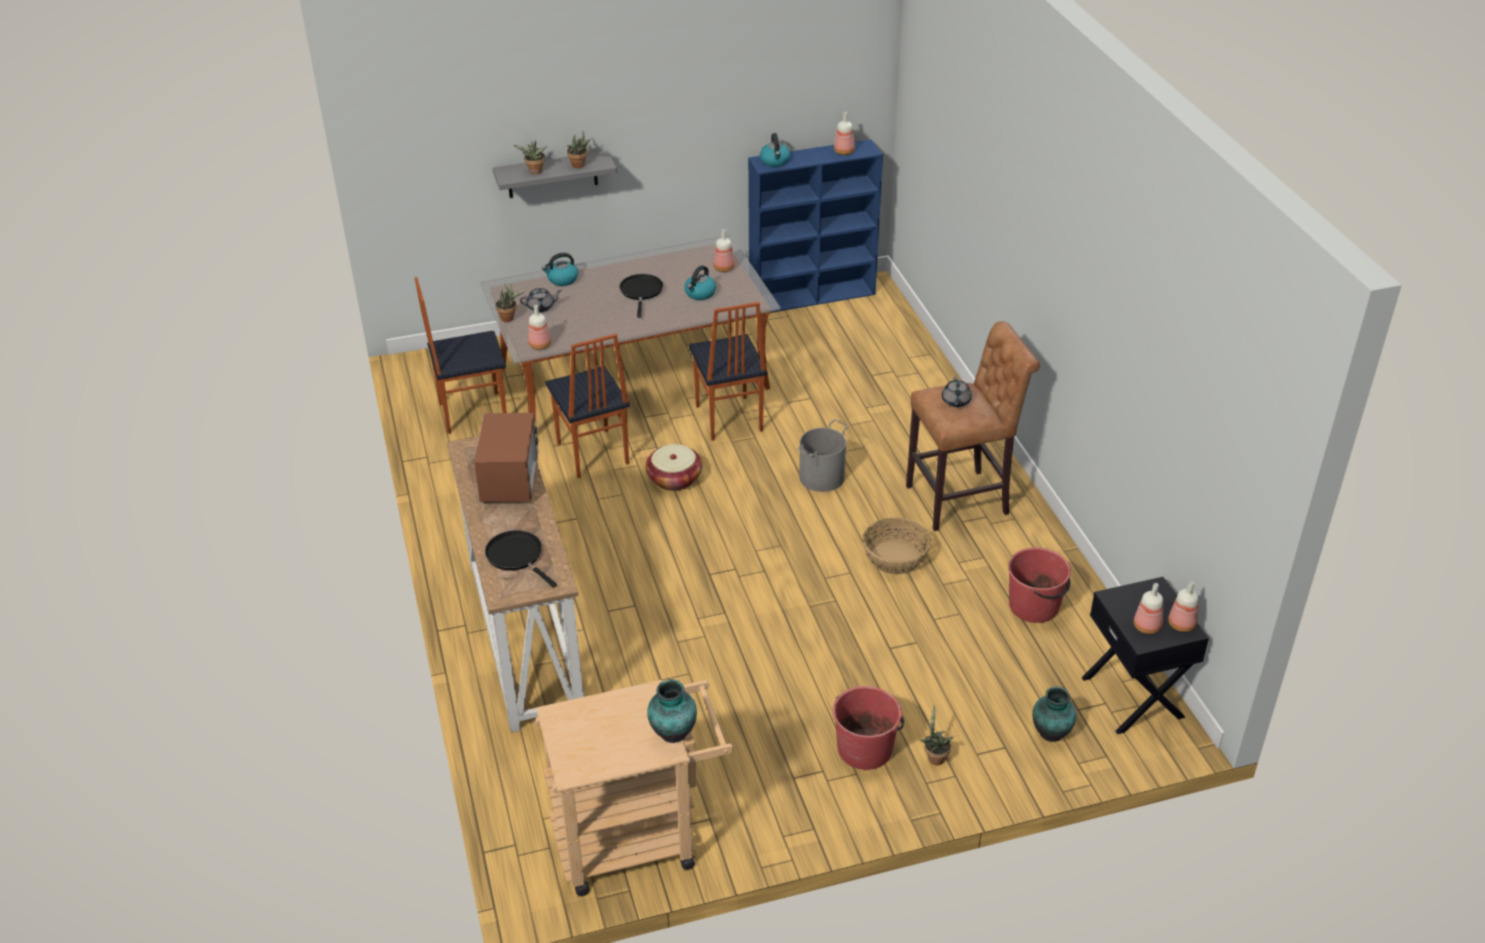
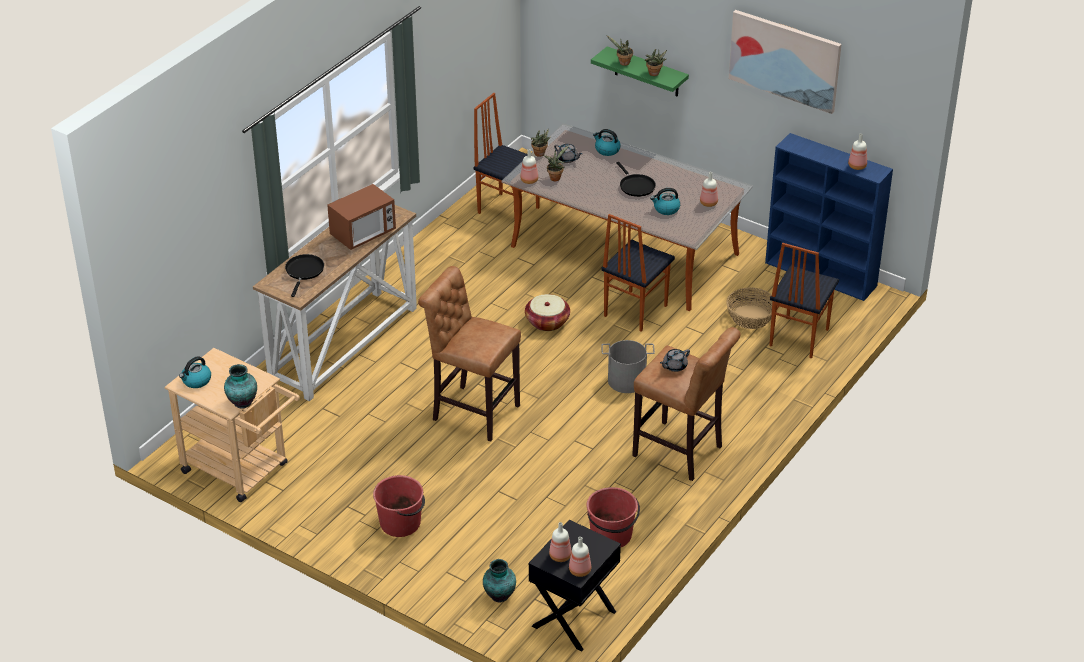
camera: 50 degrees right, 0 degrees up
(552, 174) = (647, 72): grey shelf -> green shelf
(591, 454) = (529, 277): chair -> chair (797, 337)
(641, 292) = (636, 186): black frying pan -> black frying pan turned 105 degrees clockwise
(728, 75) = (785, 60): none -> picture
(747, 601) = (472, 411): none -> brown stool
(775, 161) = (800, 145): kettle -> kettle (196, 381)
(895, 557) = (586, 452): basket -> basket (751, 317)
(934, 757) = (424, 555): potted plant -> potted plant (555, 177)

